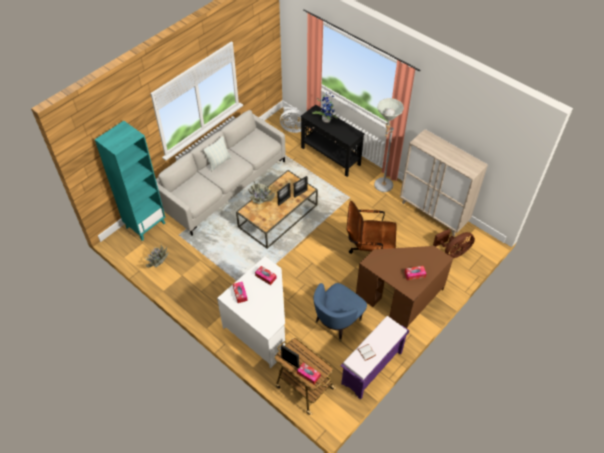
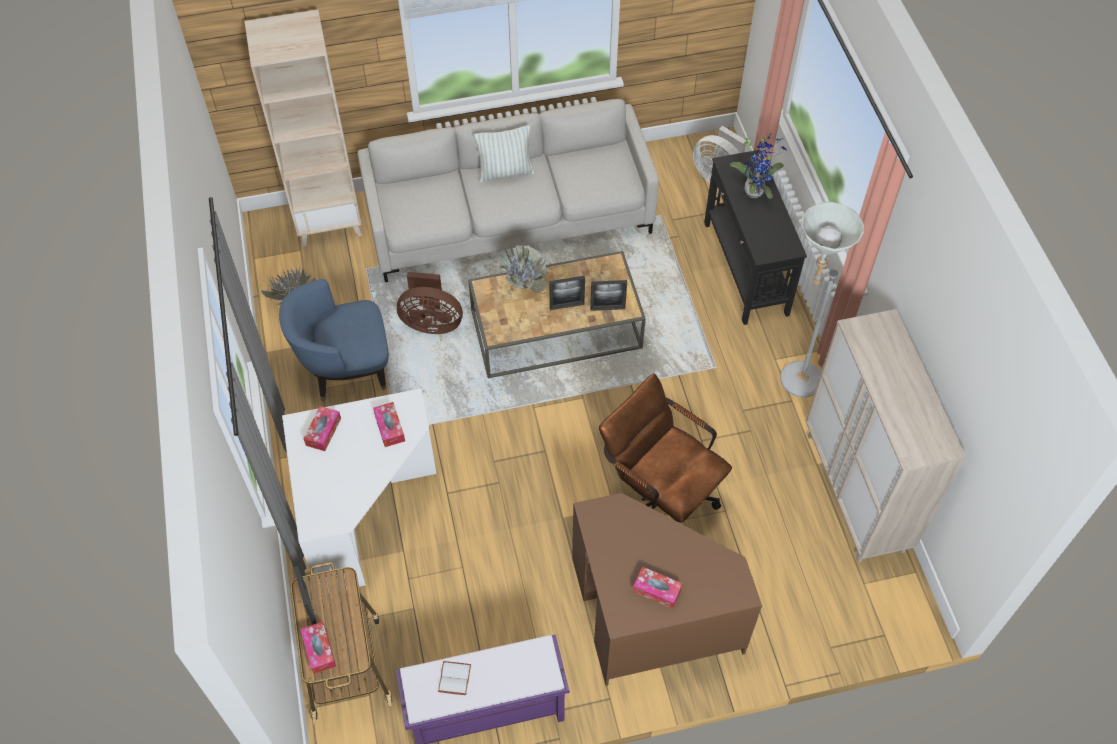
camera: 35 degrees right, 5 degrees up
(145, 225) = (329, 222): turquoise bookcase -> beige bookcase
(337, 322) = (497, 587): blue armchair -> blue armchair (346, 370)
(453, 252) = (828, 593): brown fan -> brown fan (431, 322)

